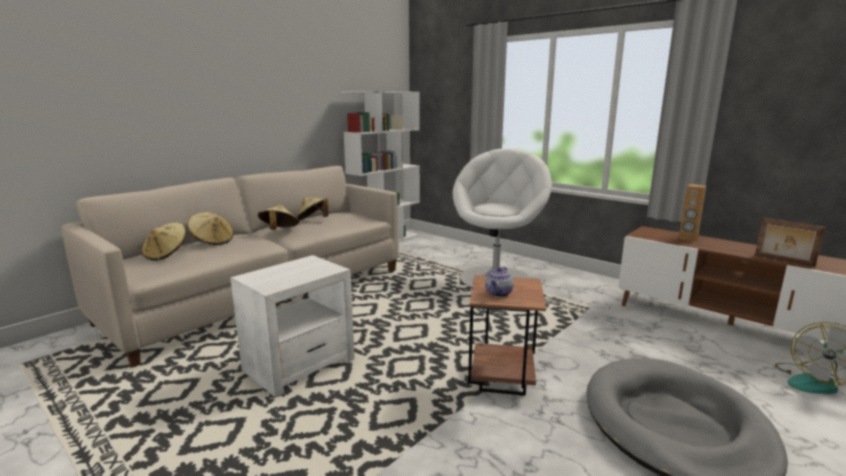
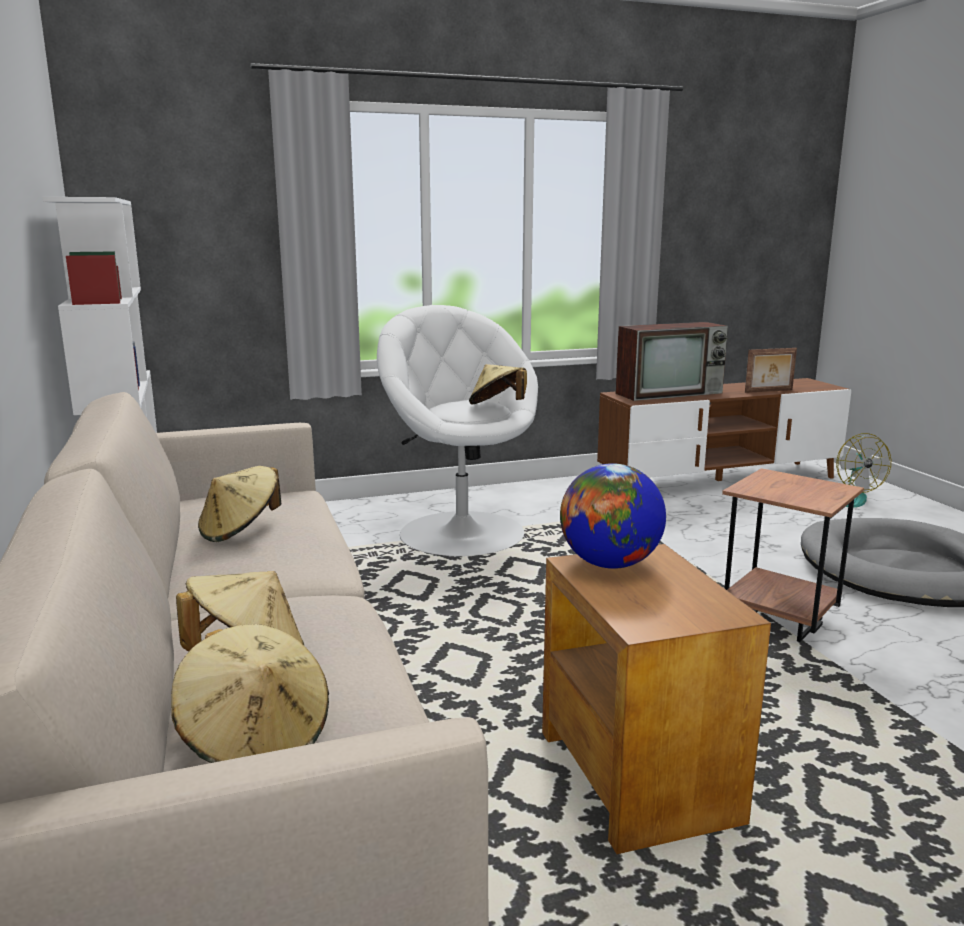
camera: 60 degrees left, 0 degrees up
(279, 231) = (277, 570): beige hat -> beige hat (497, 406)
(300, 365) = (637, 774): white side table -> brown side table
(313, 264) = (610, 564): none -> globe
(498, 293) = (806, 494): teapot -> none
(688, 238) = (670, 393): brown speaker -> television

